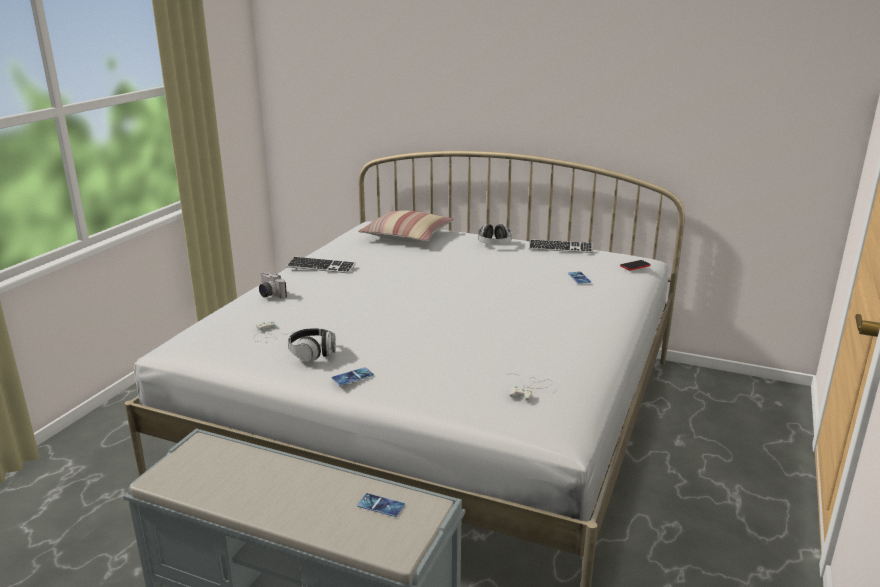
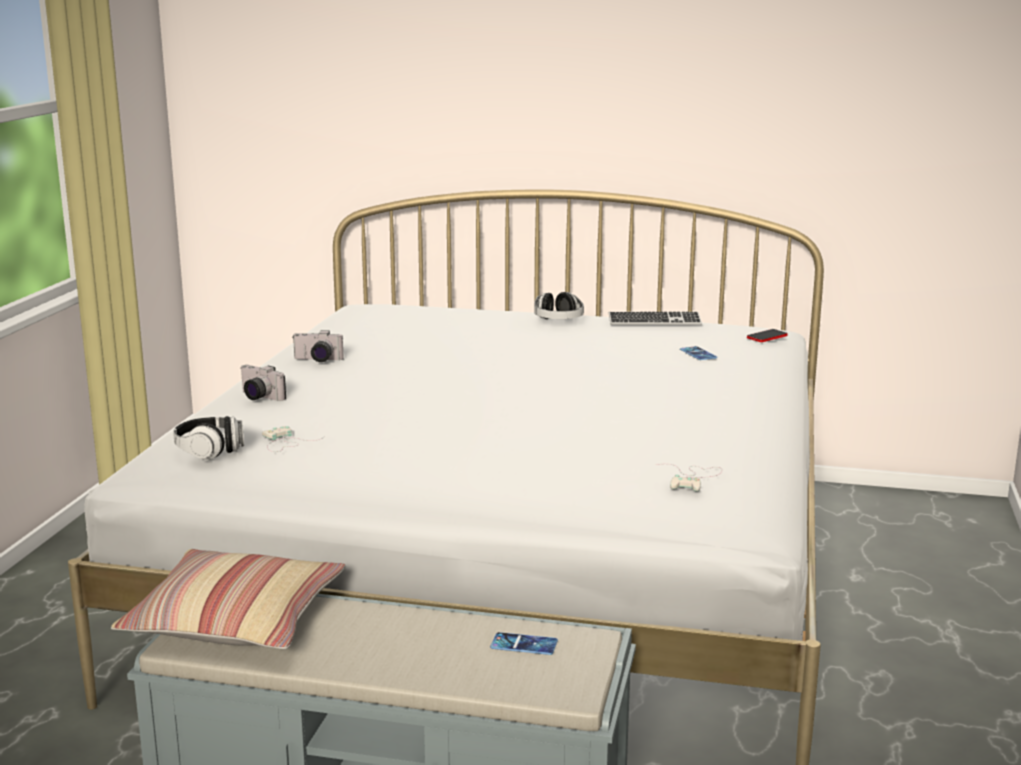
camera: 10 degrees left, 5 degrees down
(313, 353) = (365, 460): headphones -> headphones (210, 450)
(321, 267) = (317, 360): keyboard -> camera
(352, 377) = (439, 483): phone -> none
(407, 236) = (425, 317): pillow -> pillow (236, 619)

